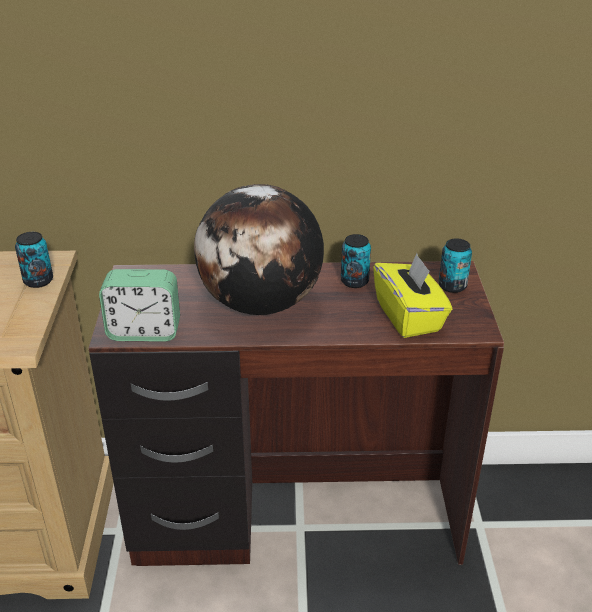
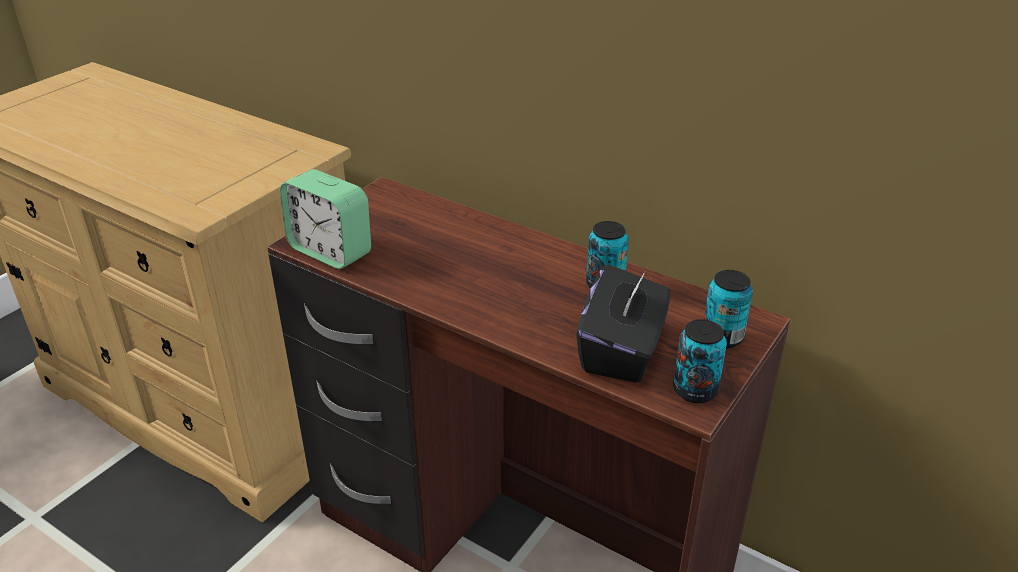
camera: 35 degrees right, 0 degrees up
(38, 281) = (283, 165): can -> can (695, 390)
(261, 304) = (473, 269): globe -> none
(409, 317) = (622, 351): yellow tissue box -> black tissue box

